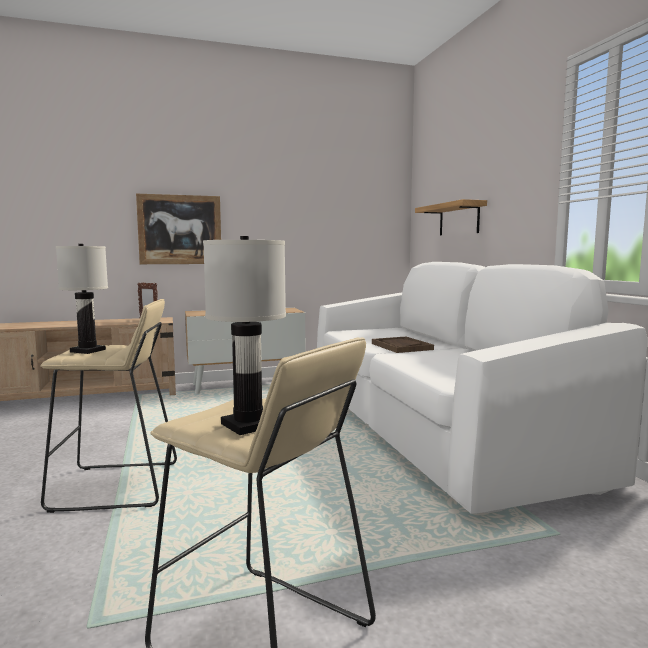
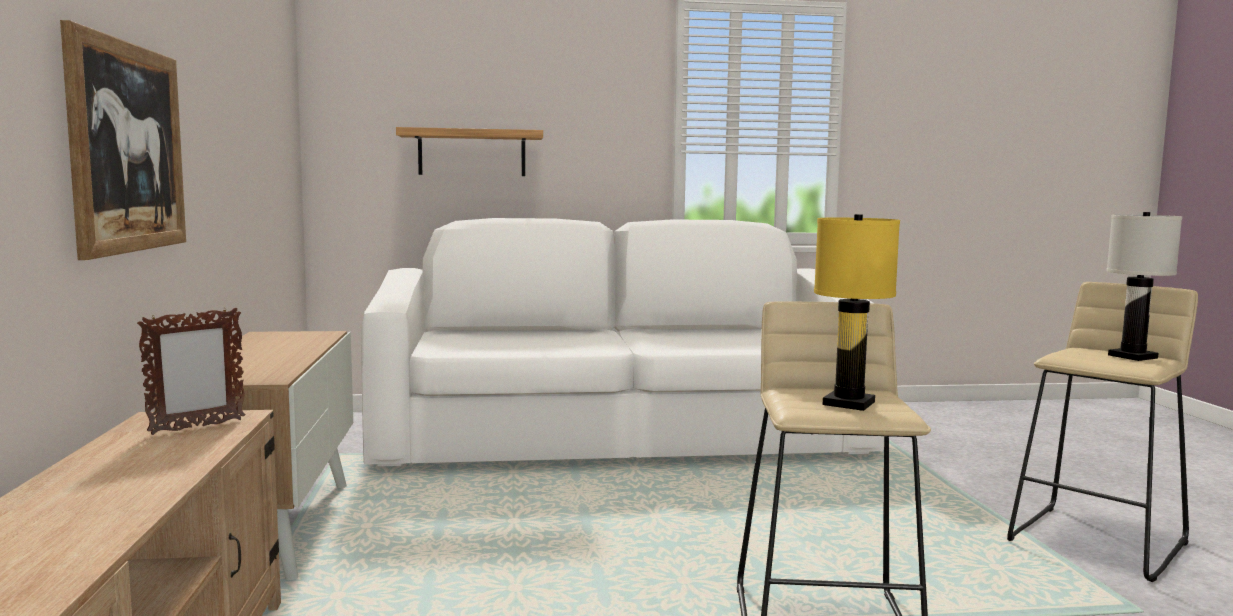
camera: 80 degrees left, 0 degrees up
(88, 351) = (849, 403): white table lamp -> yellow table lamp
(401, 346) = (602, 342): brown tray -> none

